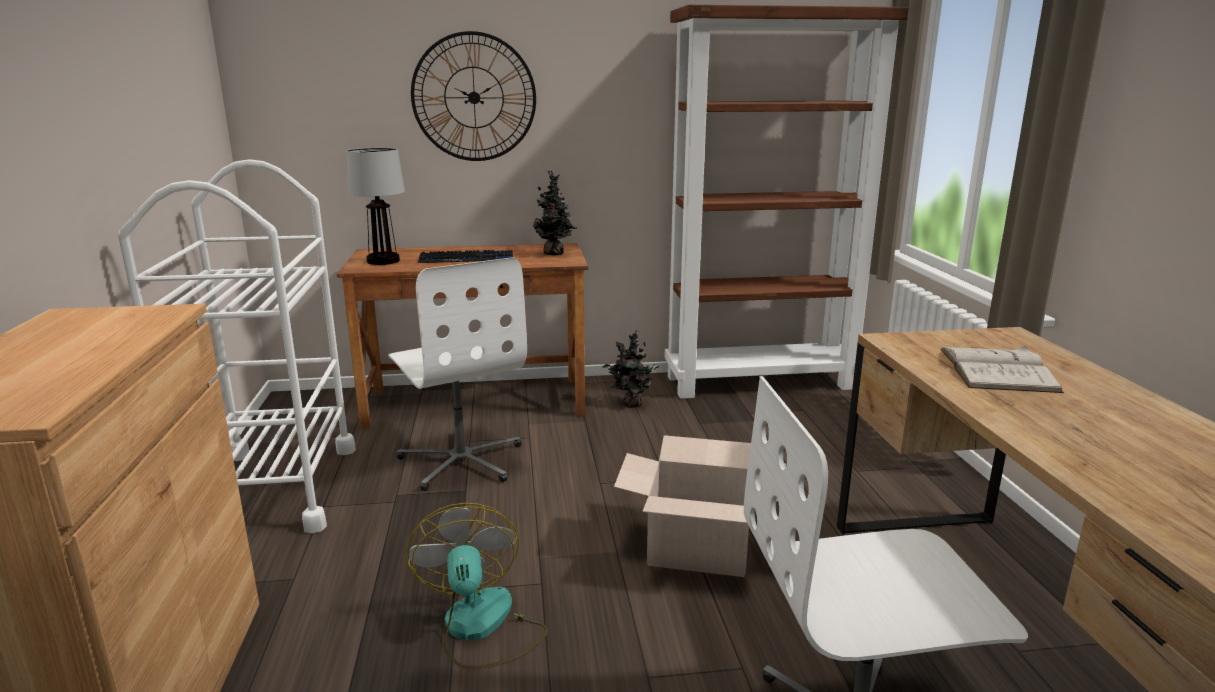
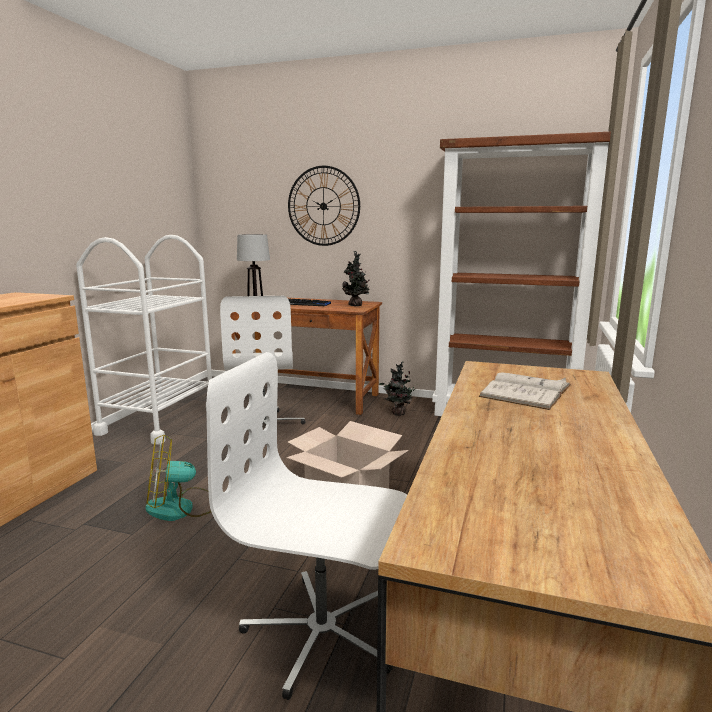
camera: 25 degrees right, 5 degrees down
(481, 627) = (181, 508): fan -> fan turned 120 degrees counterclockwise

